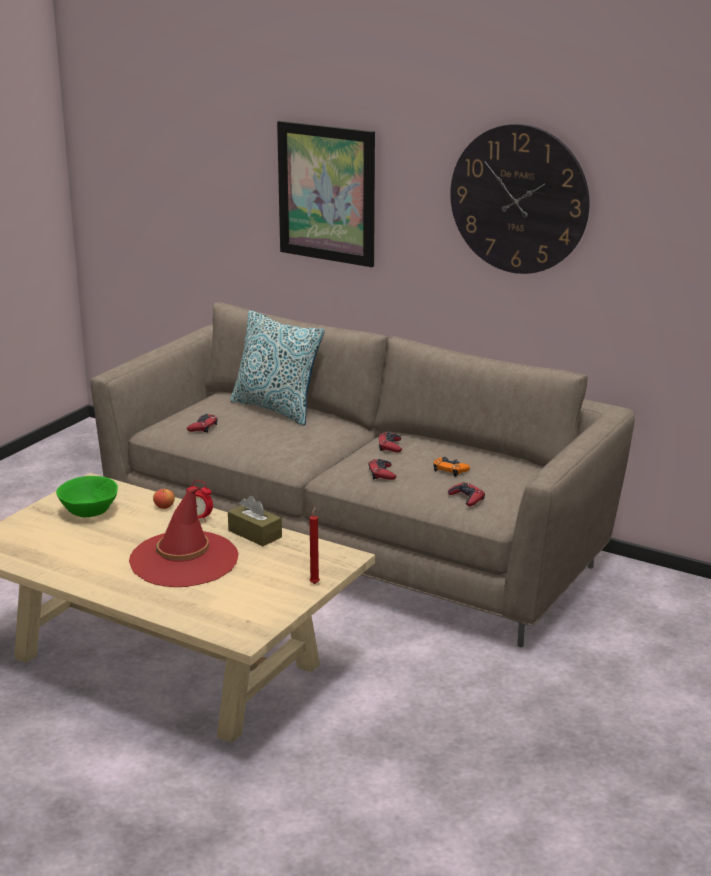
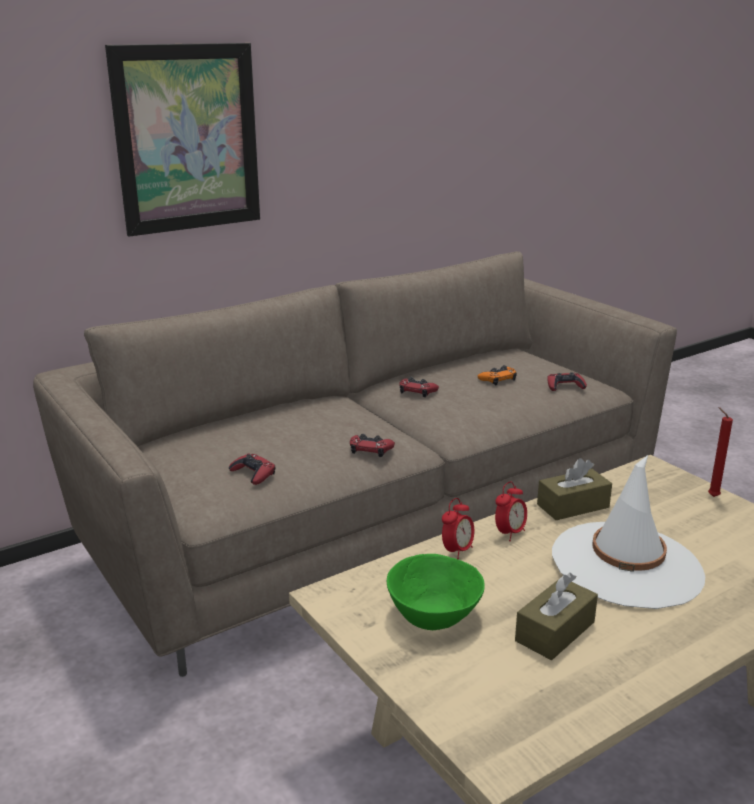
camera: 65 degrees left, 0 degrees up
(92, 546) = (555, 631): none -> brown tissue box
(164, 506) = (457, 551): apple -> alarm clock
(184, 560) = (627, 565): red hat -> white hat
(276, 409) = (250, 423): pillow -> none
(382, 473) = (482, 407): red game controller -> red game controller (370, 449)
(519, 199) = (410, 99): wall clock -> none

